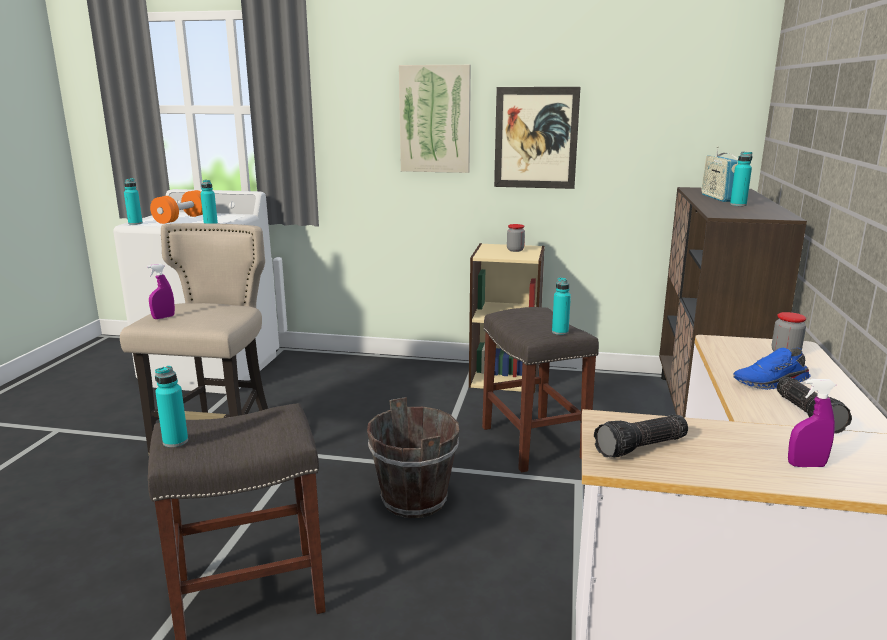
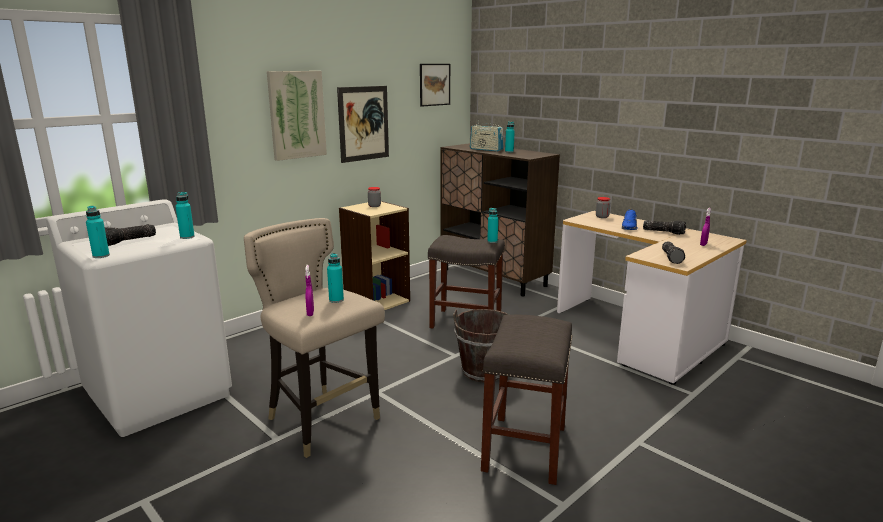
camera: 55 degrees left, 0 degrees up
(175, 441) = (534, 349): turquoise bottle -> turquoise bottle (336, 300)
(181, 219) = (129, 241): orange dumbbell -> flashlight
(681, 87) = (434, 84): none -> picture

